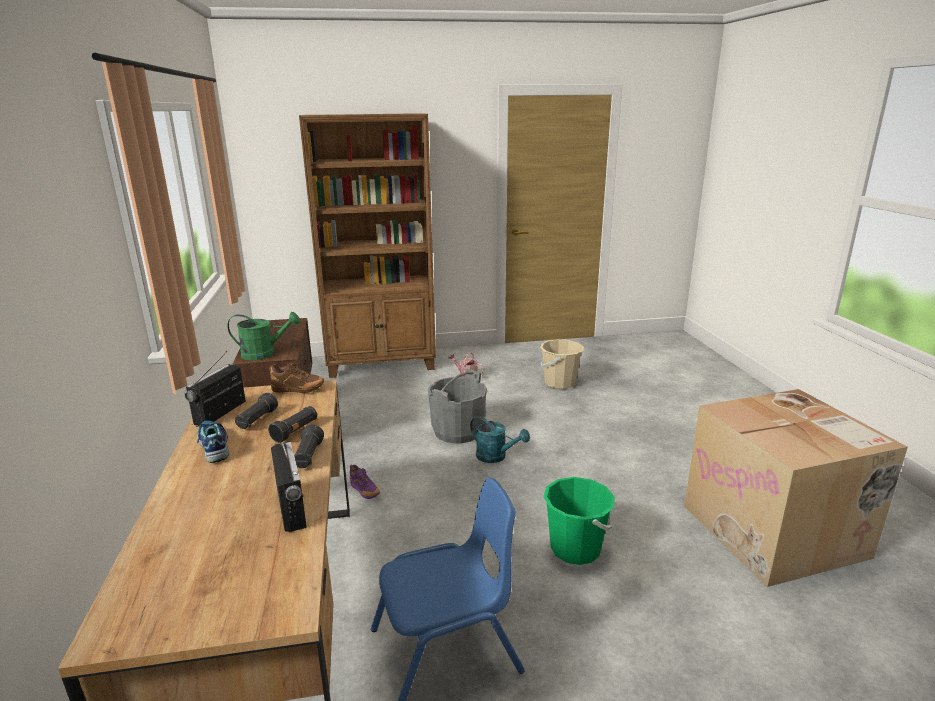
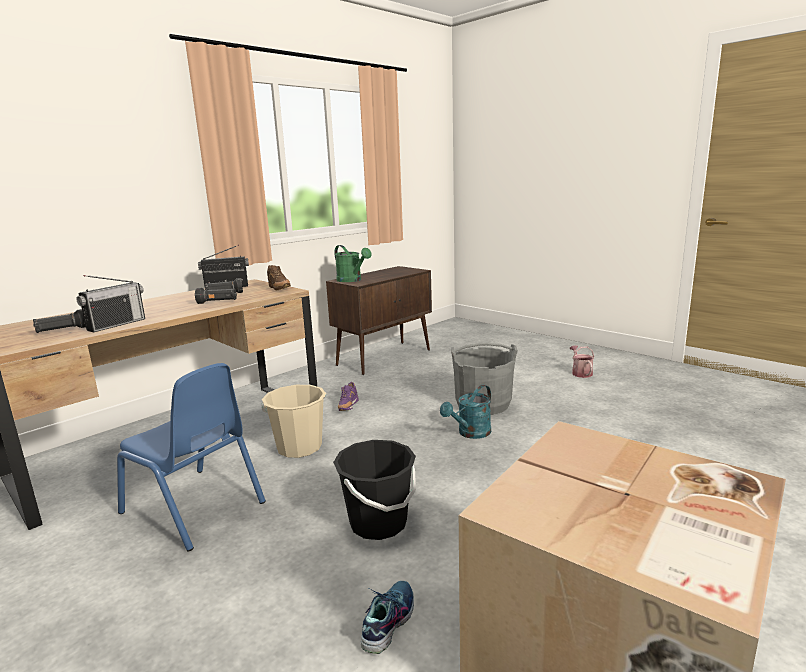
camera: 55 degrees right, 5 degrees down
(213, 446) = (181, 297): shoe -> shoe (388, 621)
(308, 456) = (185, 312): black flashlight -> black flashlight (62, 331)
(382, 364) = (528, 342): brown bookcase -> none
(496, 457) = (470, 433): turquoise watering can -> turquoise watering can turned 45 degrees clockwise
(560, 383) = (668, 413): beige bucket -> beige bucket (299, 447)
(575, 549) = (378, 523): green bucket -> black bucket

